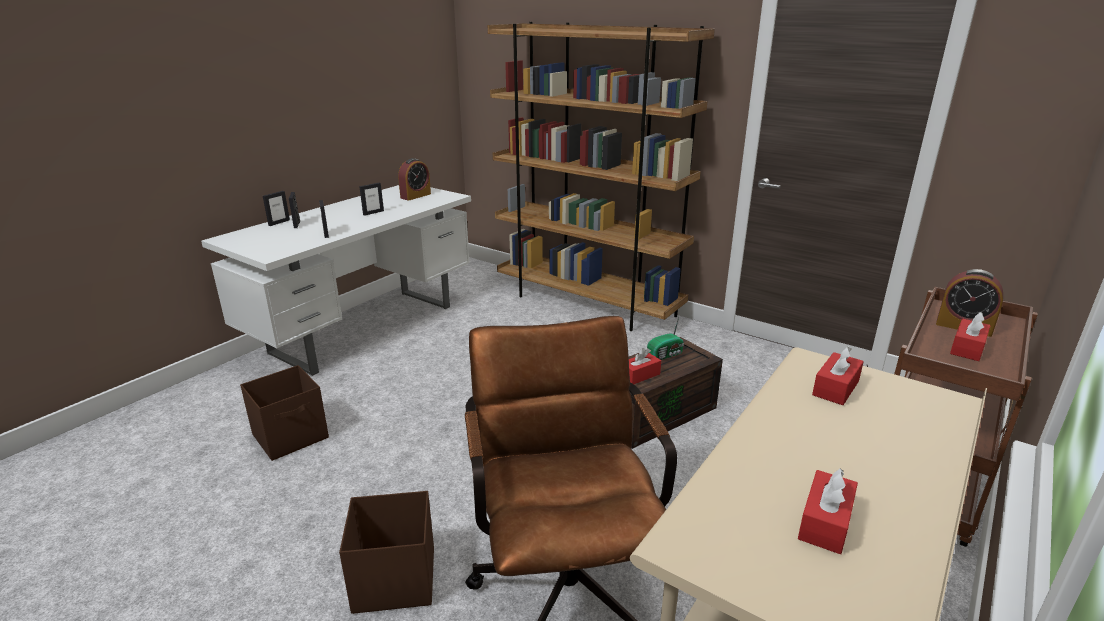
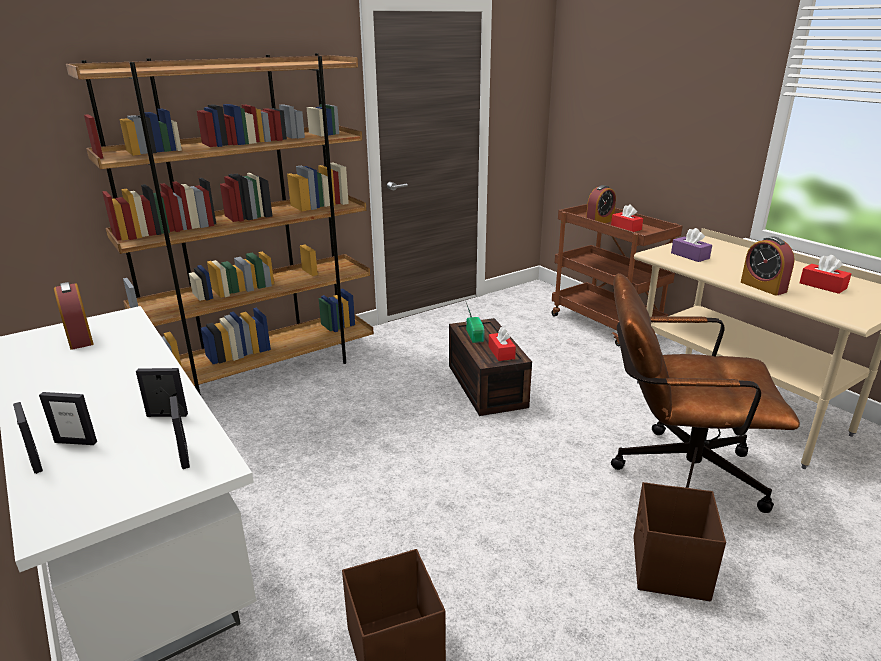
camera: 70 degrees left, 0 degrees up
(373, 213) = (114, 373): picture frame -> picture frame (184, 456)
(749, 452) = (763, 287): none -> alarm clock
(835, 388) = (690, 256): red tissue box -> purple tissue box

